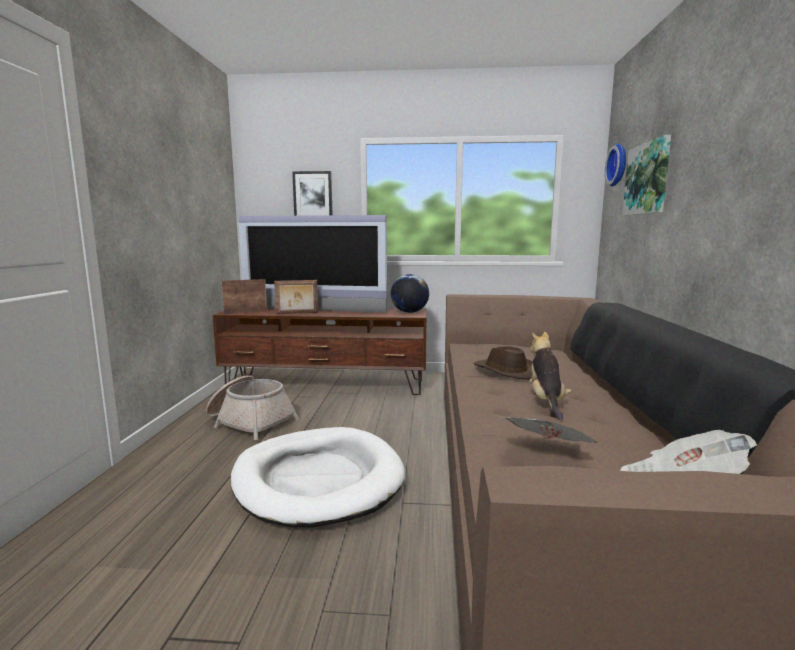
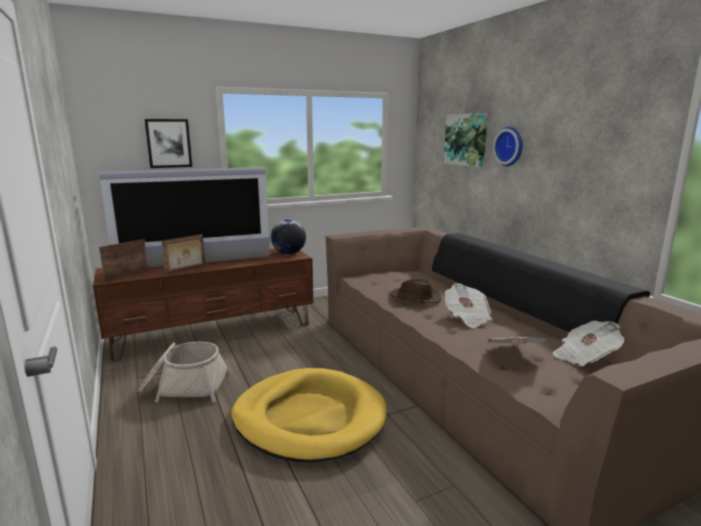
camera: 30 degrees left, 5 degrees up
(318, 480) = (309, 418): white dog bed -> yellow dog bed
(546, 401) = (467, 317): plush toy -> newspaper
(619, 165) = (433, 122): wall clock -> wall clock (510, 146)

